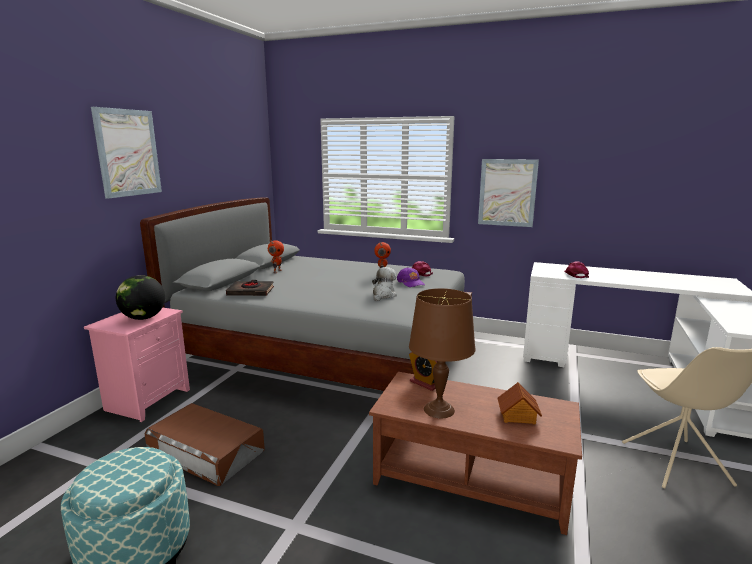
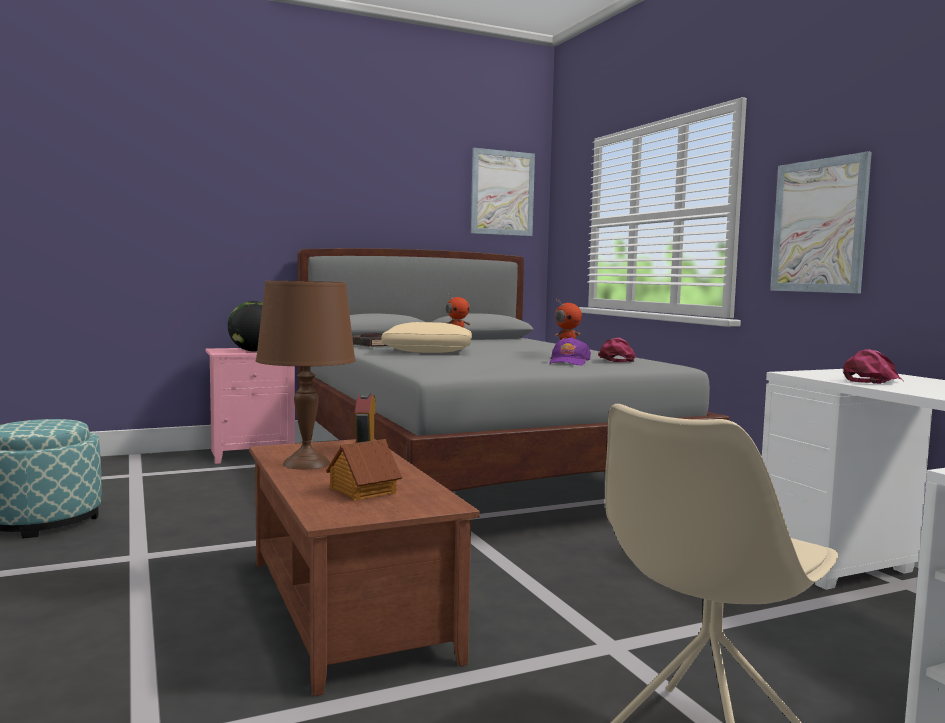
camera: 45 degrees right, 10 degrees down
(128, 153) = (299, 175): picture -> picture (502, 193)
(206, 451) = (206, 494): brown storage box -> none
(315, 291) = (429, 352): none -> beige pillow
(383, 295) = (482, 361): plush toy -> none

